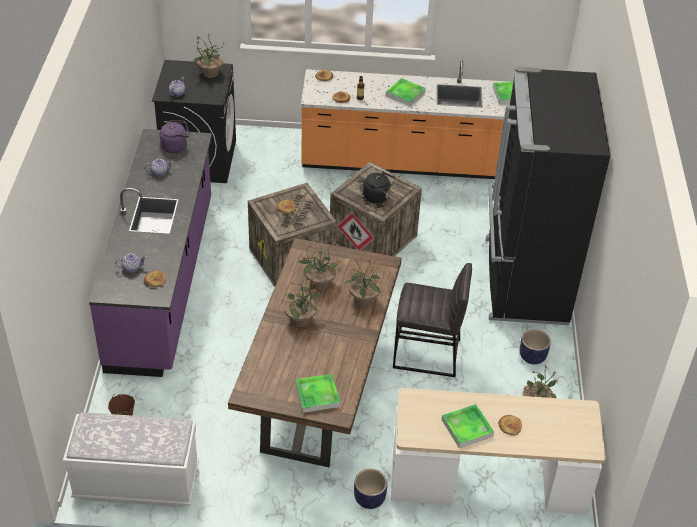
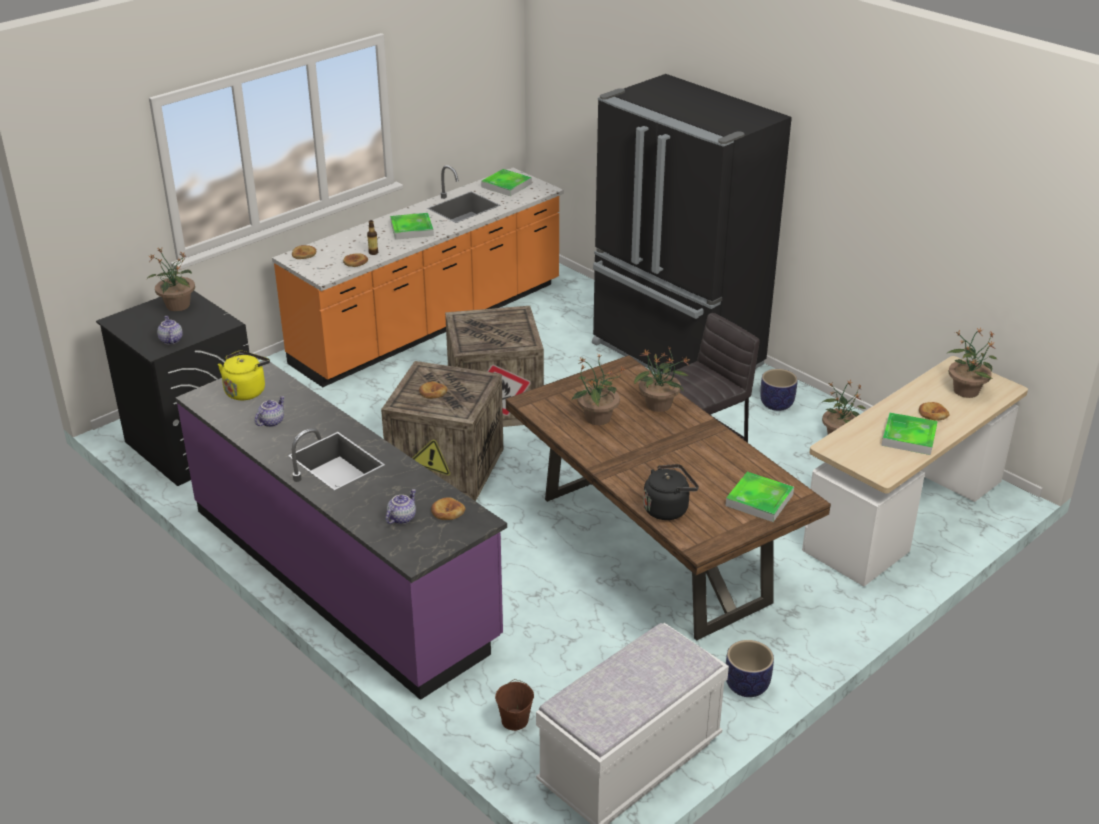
camera: 45 degrees left, 10 degrees down
(176, 146) = (246, 390): purple kettle -> yellow kettle
(301, 320) = (635, 455): potted plant -> potted plant (966, 390)
(369, 499) = (844, 600): planter -> planter (746, 686)
(378, 197) = (505, 334): black kettle -> black kettle (668, 509)

